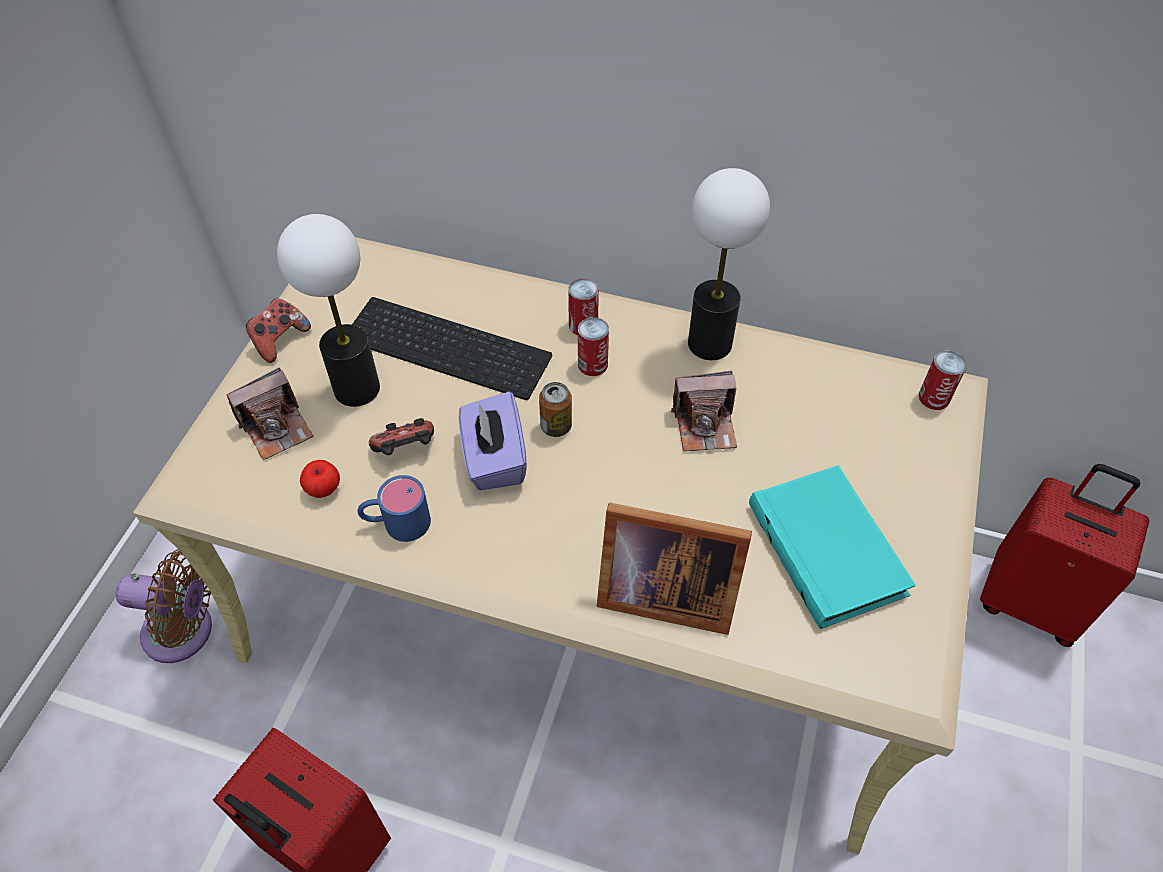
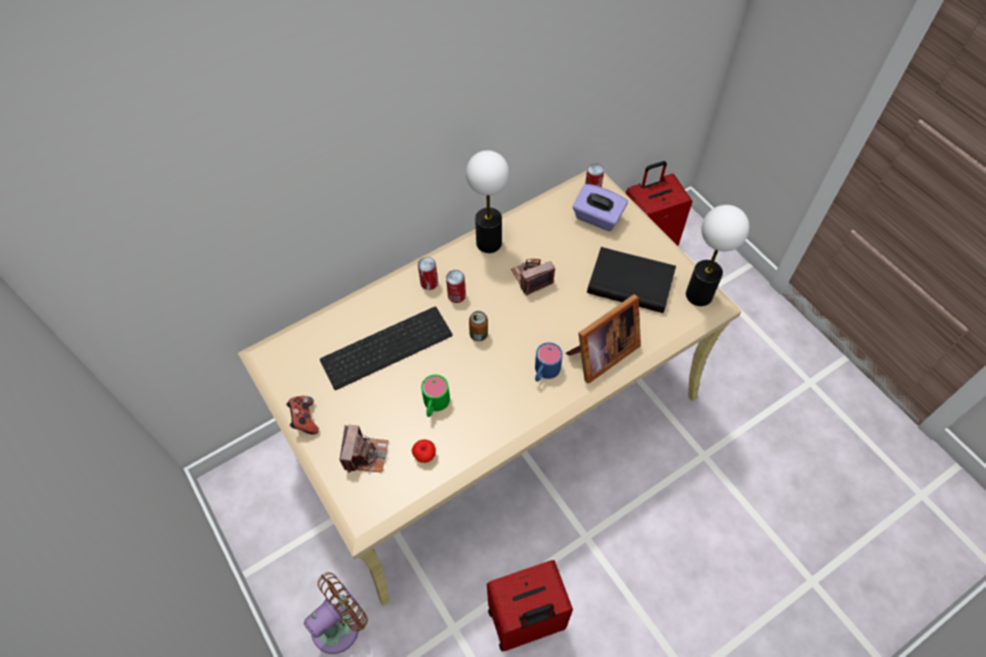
camera: 50 degrees left, 5 degrees up
(356, 388) = (374, 403): table lamp -> table lamp (698, 295)
(396, 523) = (474, 435): blue mug -> blue mug (544, 372)
(406, 450) = (434, 405): game controller -> green mug
(494, 459) = (474, 371): purple tissue box -> purple tissue box (597, 218)
(705, 425) = (531, 278): camera -> camera turned 150 degrees counterclockwise
(830, 549) = (631, 281): turquoise book -> black book

